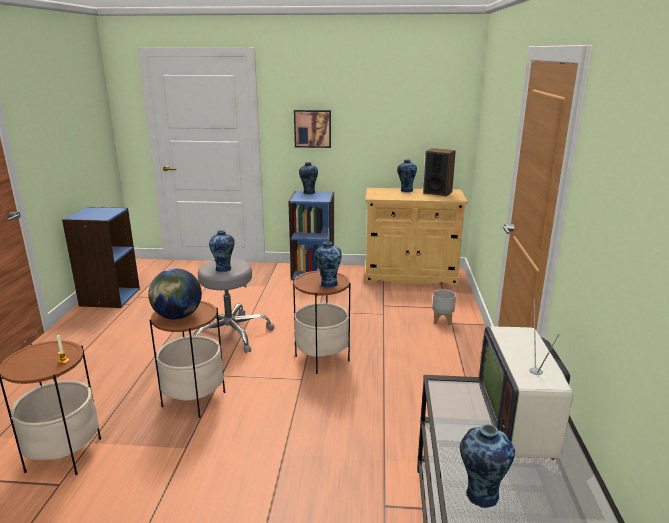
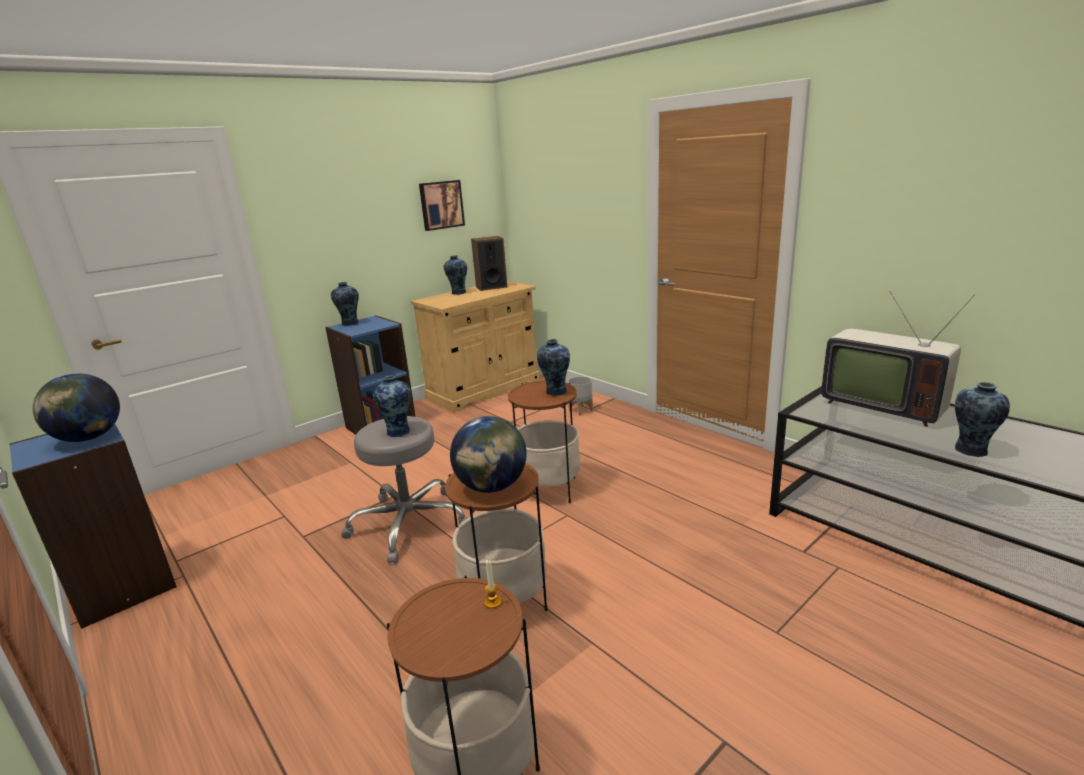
camera: 45 degrees left, 0 degrees up
(102, 214) = (88, 438): none -> globe
(312, 128) = (331, 237): picture -> picture (441, 205)

